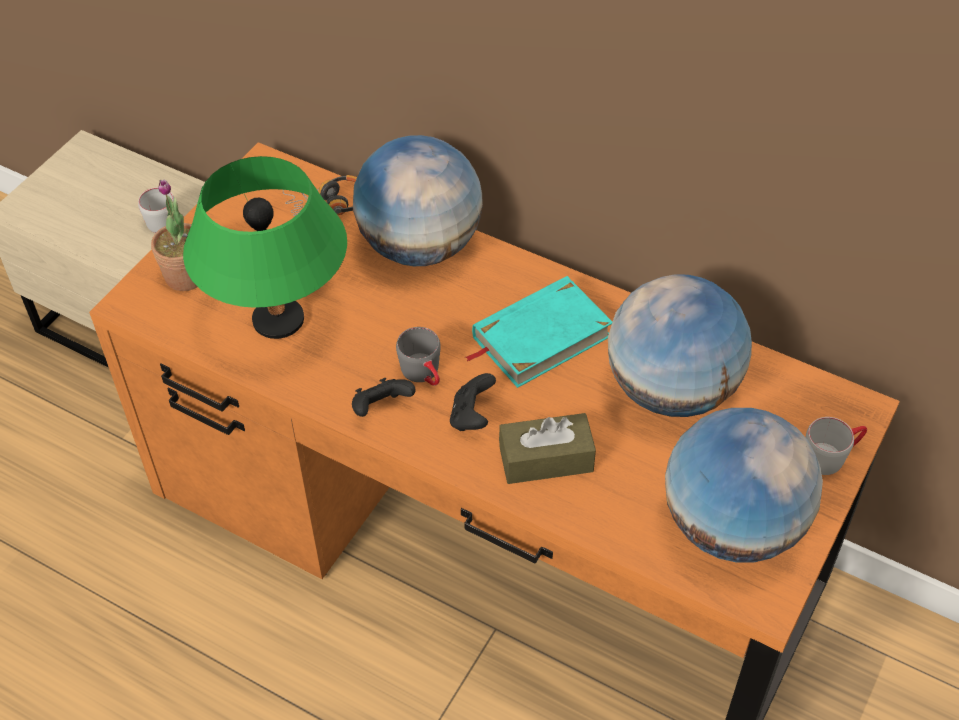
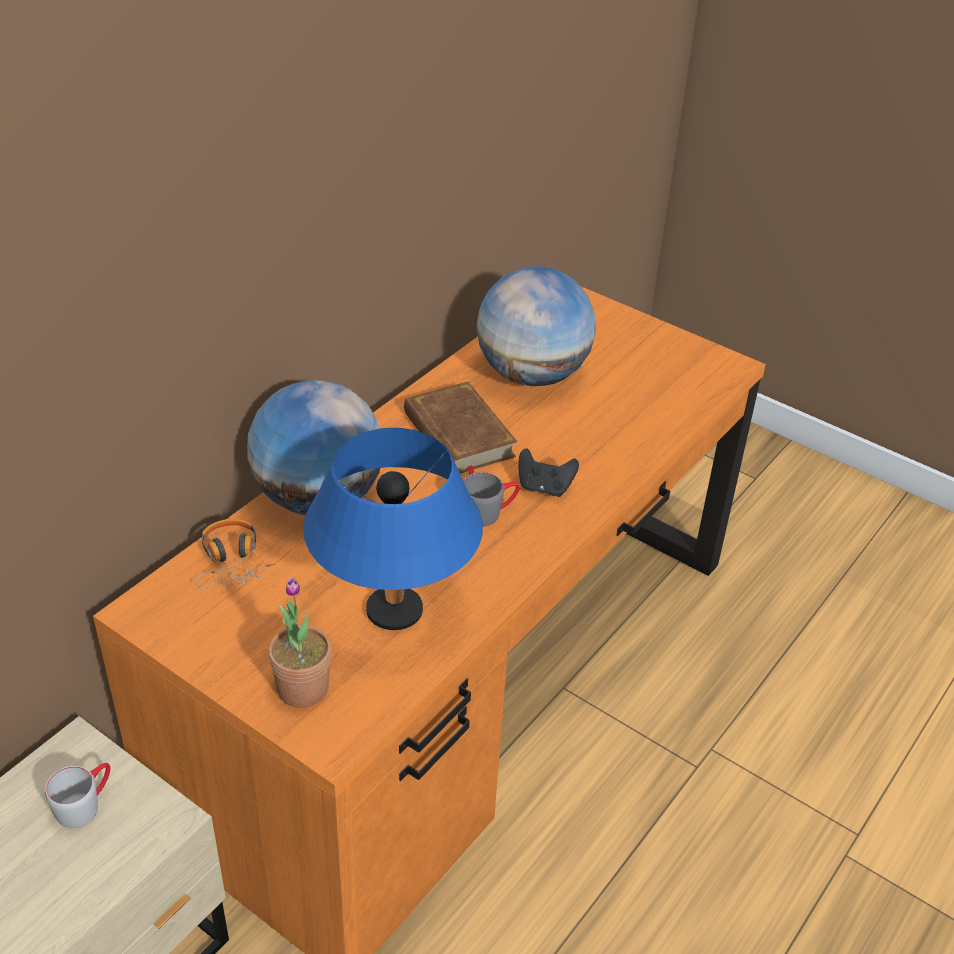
camera: 85 degrees left, 10 degrees down
(278, 320) = (393, 611): green table lamp -> blue table lamp
(381, 408) = (526, 544): black game controller -> none
(540, 336) = (458, 436): turquoise book -> brown book
(546, 459) = (596, 450): brown tissue box -> none
(731, 525) = (666, 369): globe -> none
(831, 455) = (606, 314): grey mug -> none

